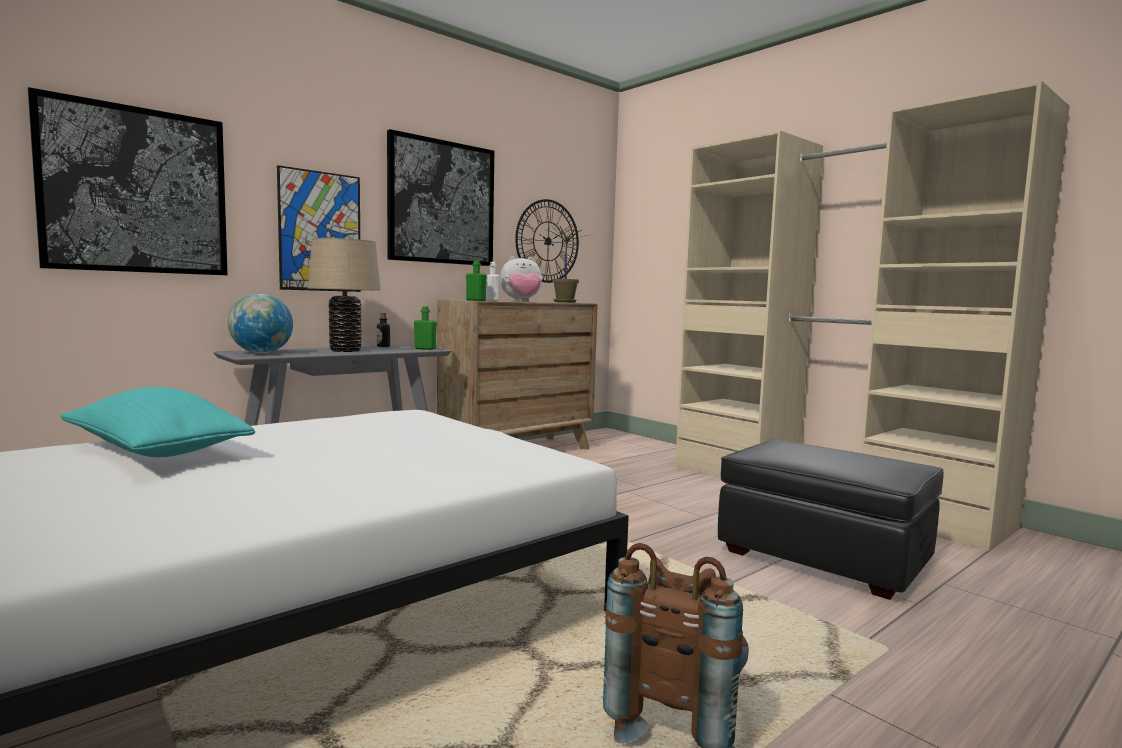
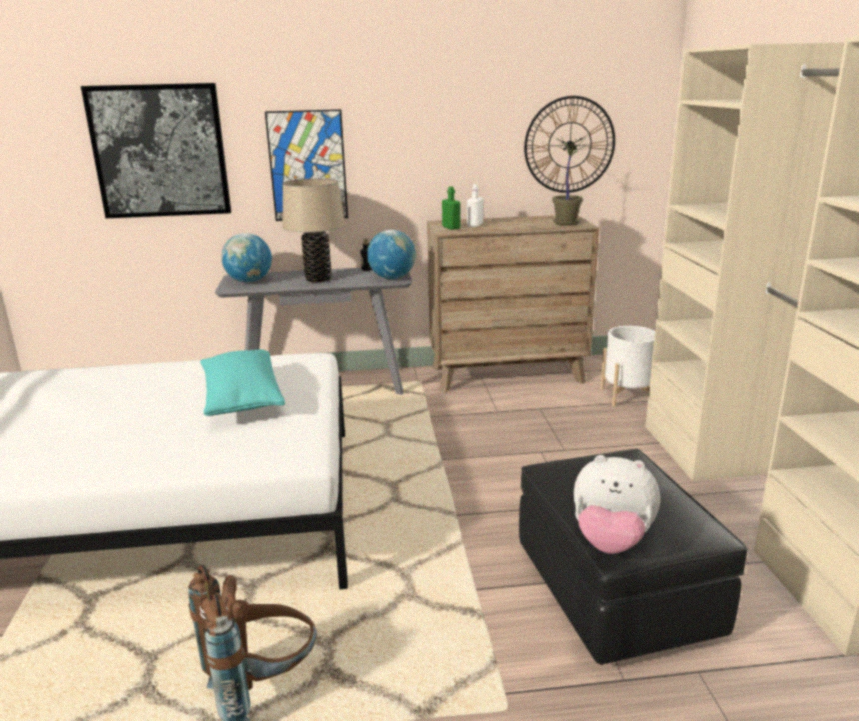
camera: 35 degrees right, 15 degrees up
(156, 452) = (94, 389): turquoise pillow -> turquoise pillow (242, 399)
(425, 349) = (392, 278): green bottle -> globe
(441, 202) = (431, 120): picture -> none
(521, 301) = (511, 224): plush toy -> plush toy (611, 541)
(633, 452) = (628, 396): none -> white planter

